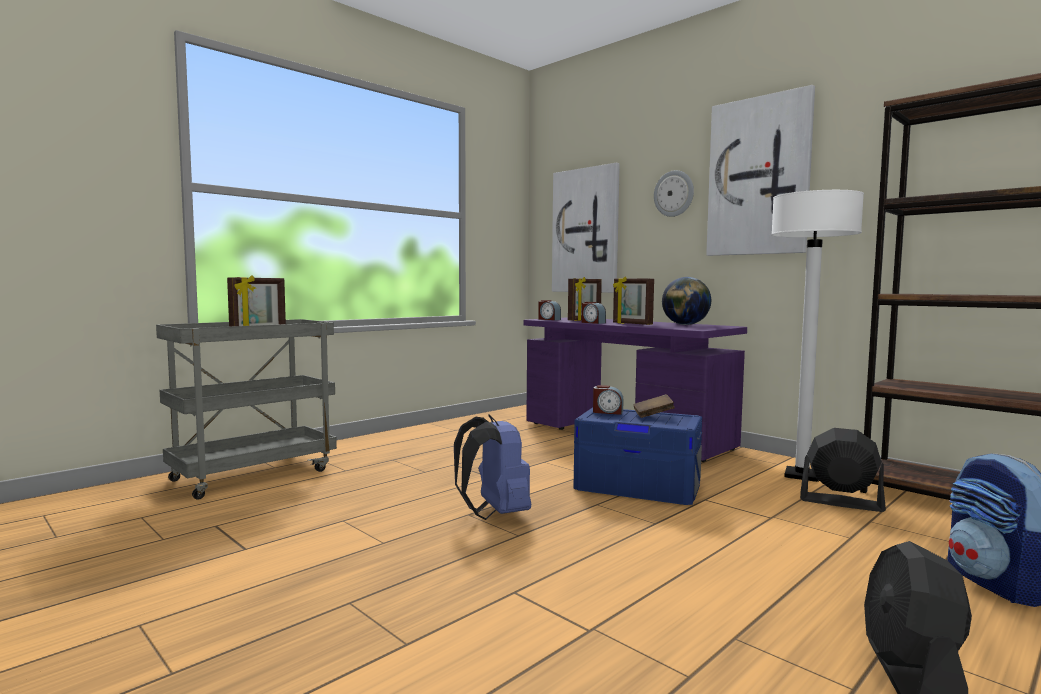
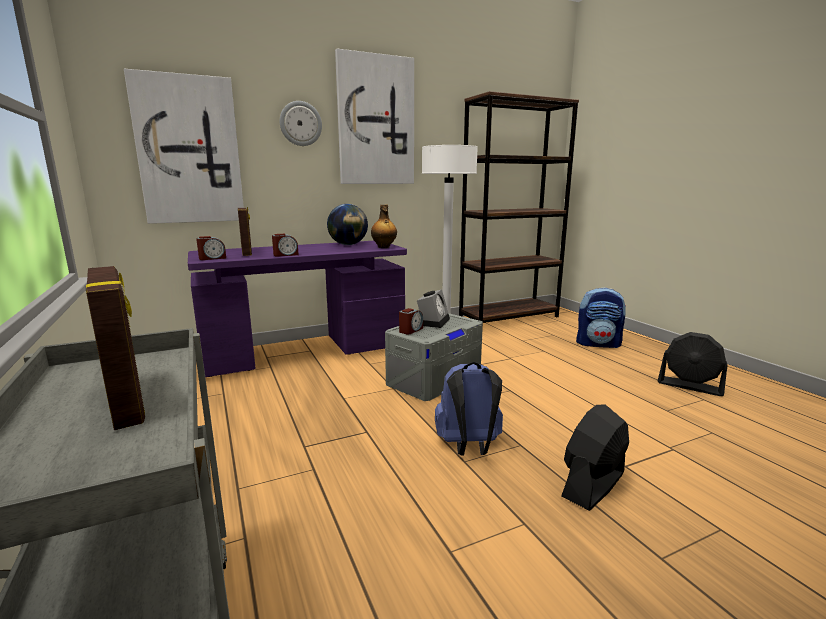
camera: 70 degrees left, 10 degrees up
(631, 324) = (319, 250): picture frame -> none
(637, 486) = (434, 378): blue storage box -> grey storage box
(653, 415) = (433, 321): brown book -> alarm clock
(695, 328) = (384, 247): none -> bottle
(840, 502) = (493, 337): black fan -> black fan (593, 485)

